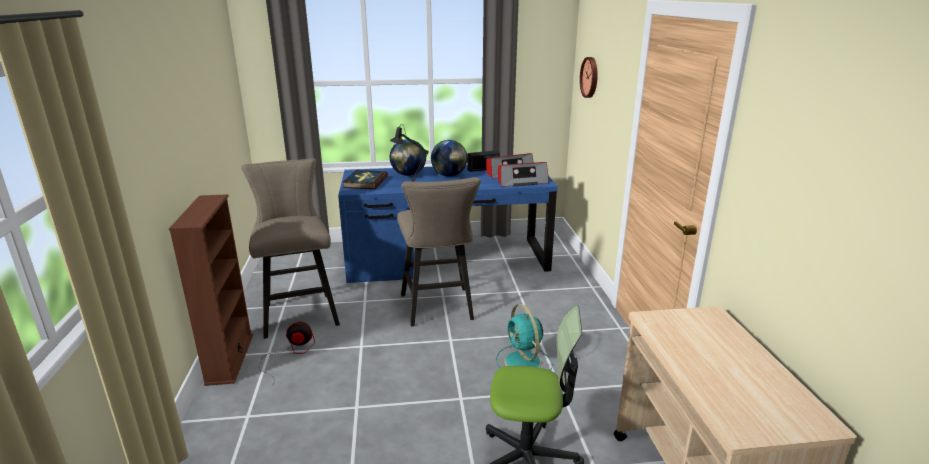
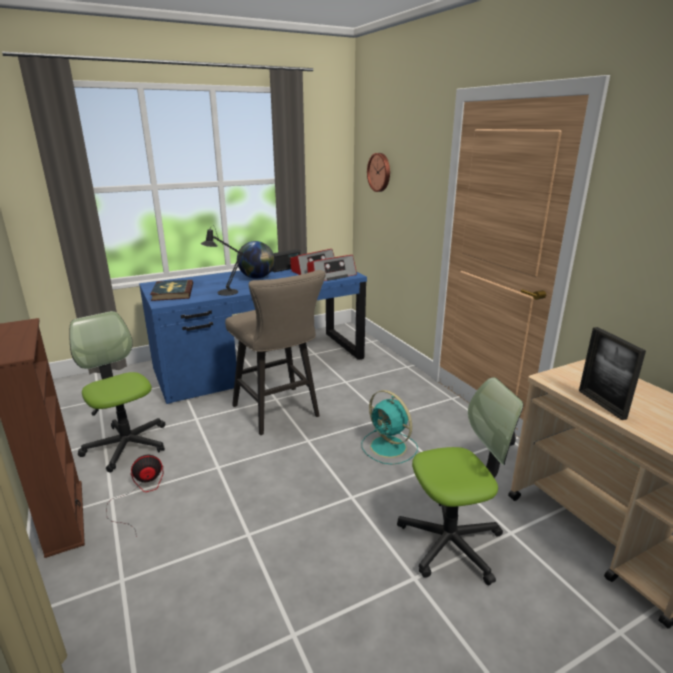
camera: 20 degrees left, 0 degrees up
(299, 312) = (127, 445): beige stool -> office chair
(408, 174) = (214, 281): globe -> none
(679, 353) = (601, 404): none -> picture frame

